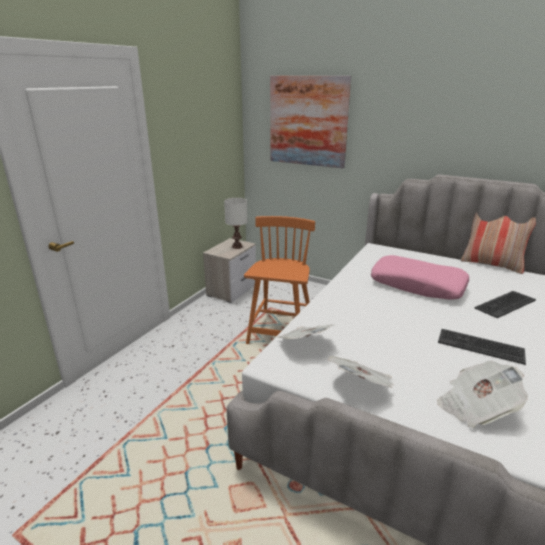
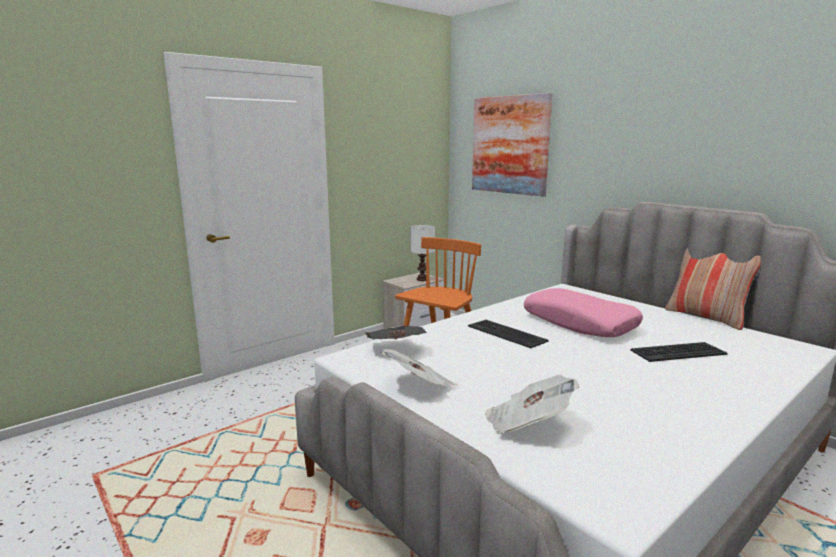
camera: 20 degrees right, 10 degrees down
(480, 346) = (597, 380): keyboard -> keyboard (507, 334)

